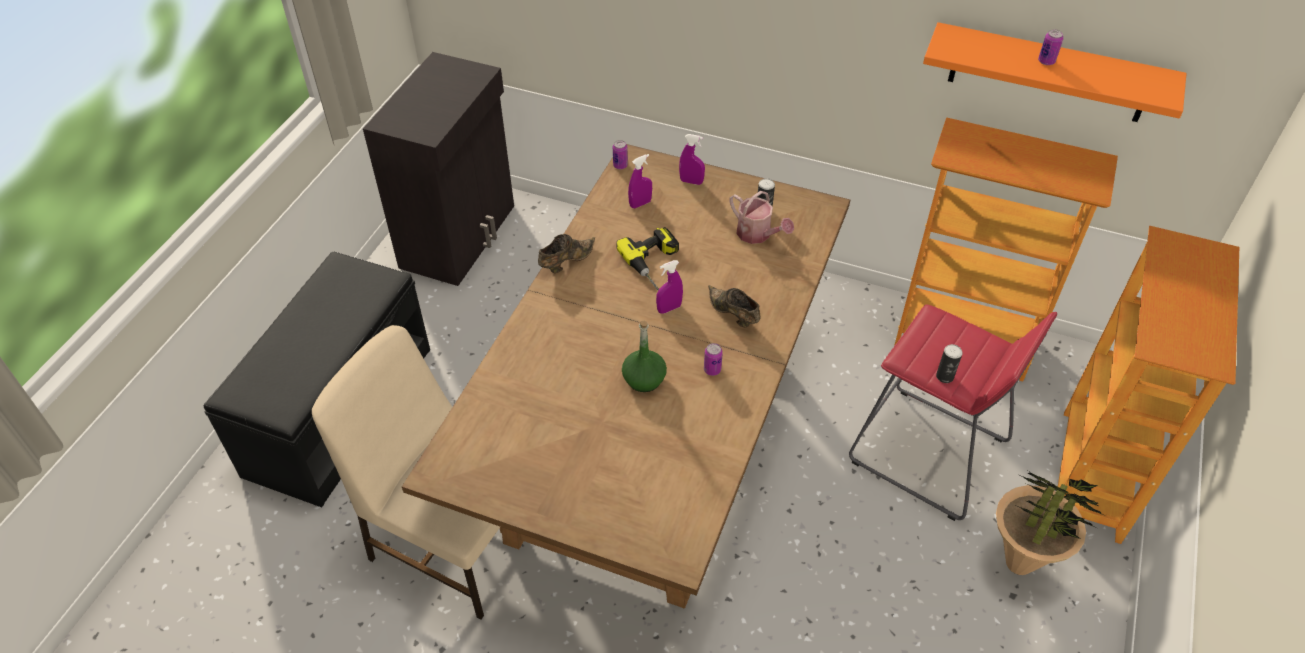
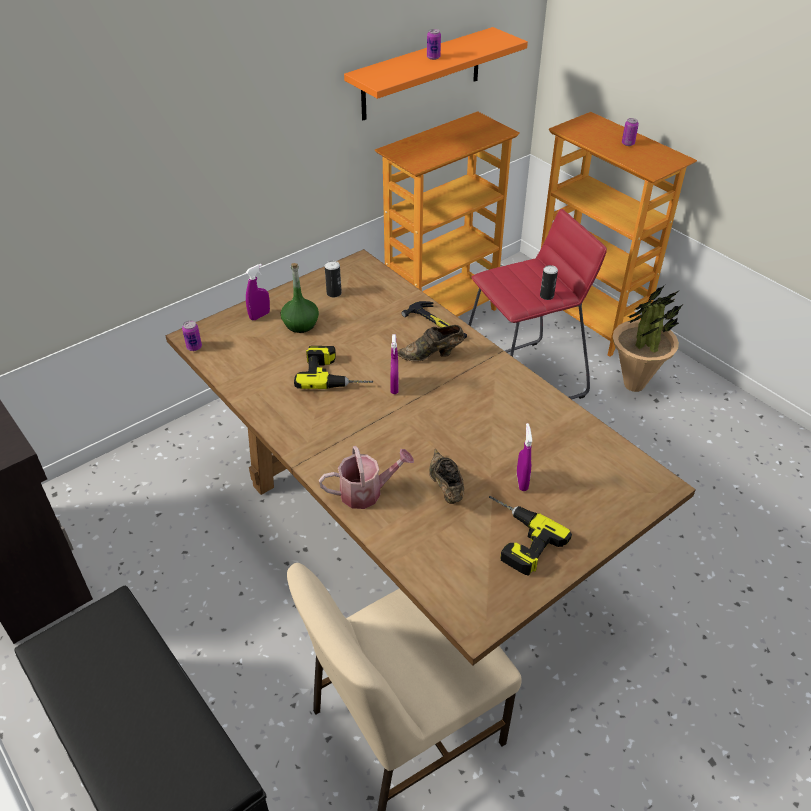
camera: 60 degrees left, 5 degrees down
(542, 466) = (514, 538): none -> power drill
(565, 262) = (281, 428): brown shoe -> brown shoe (445, 487)
(640, 204) = (255, 354): purple spray bottle -> purple spray bottle (522, 482)
(644, 379) = (461, 433): green bottle -> green bottle (300, 324)
(712, 370) = (481, 390): can -> can (628, 143)
(757, 235) = (356, 307): watering can -> watering can (366, 492)
(782, 300) = (437, 324): none -> hammer

